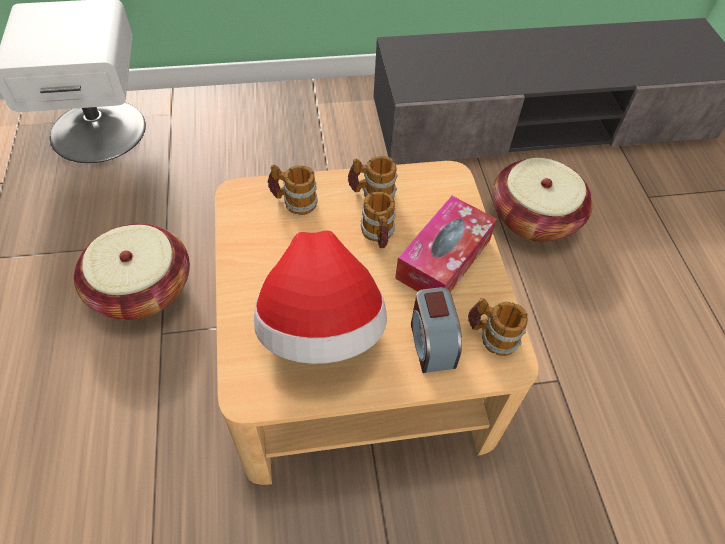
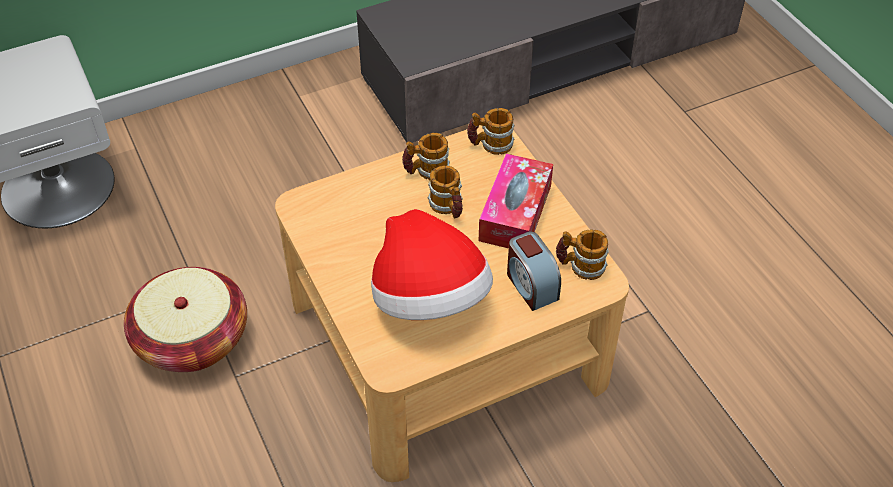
camera: 15 degrees left, 5 degrees down
(294, 201) = (355, 197): mug -> mug (490, 144)
(534, 217) = (576, 161): basket -> none

